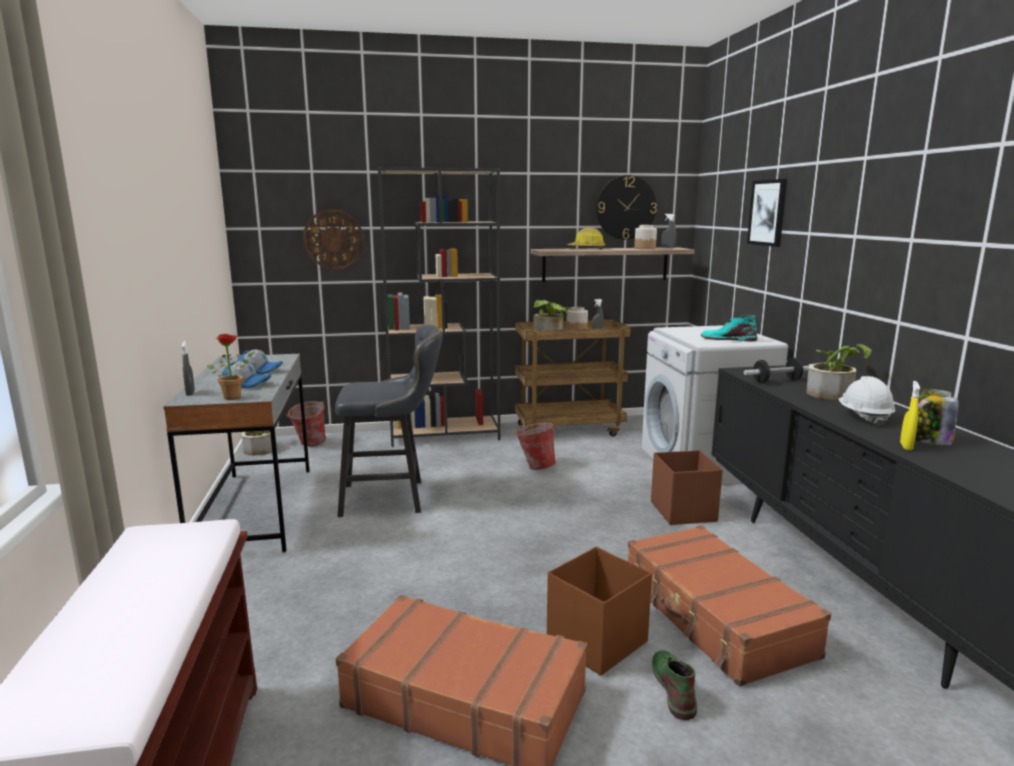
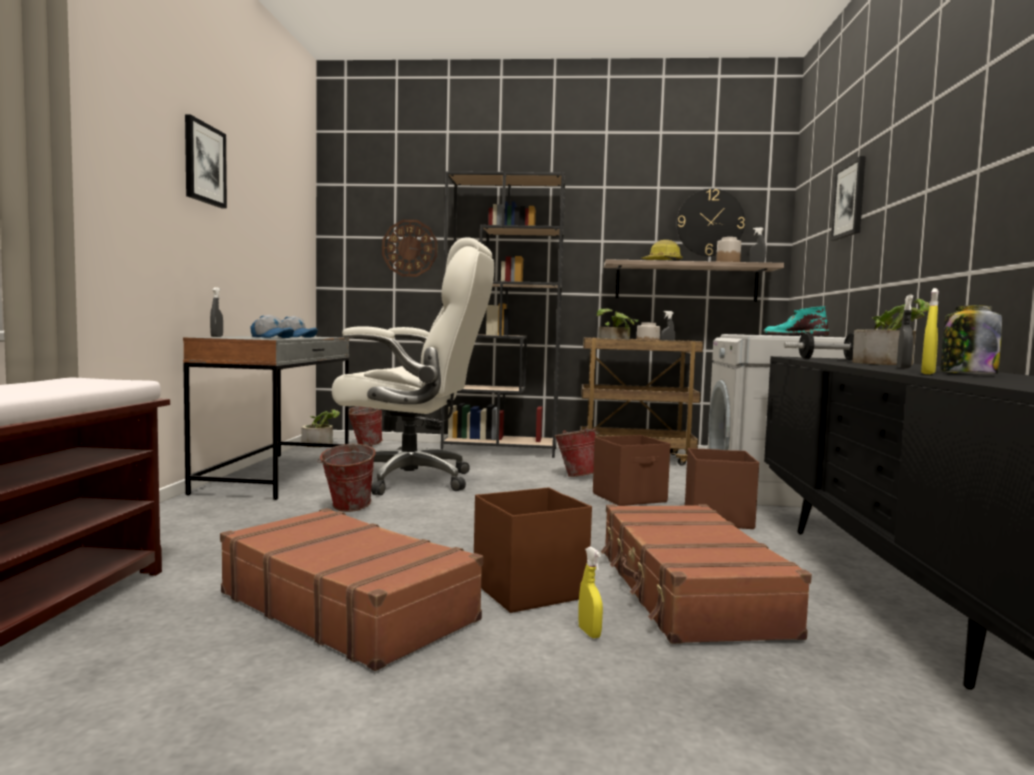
camera: 15 degrees right, 10 degrees down
(147, 203) = (204, 163): none -> picture
(235, 396) = (250, 338): potted plant -> none
(364, 555) = (346, 509): none -> bucket
(395, 497) = (412, 480): grey stool -> white office chair
(599, 493) = (630, 497): none -> brown storage box
(673, 686) = (589, 633): green boot -> yellow spray bottle
(864, 417) = (903, 368): white hard hat -> grey spray bottle

